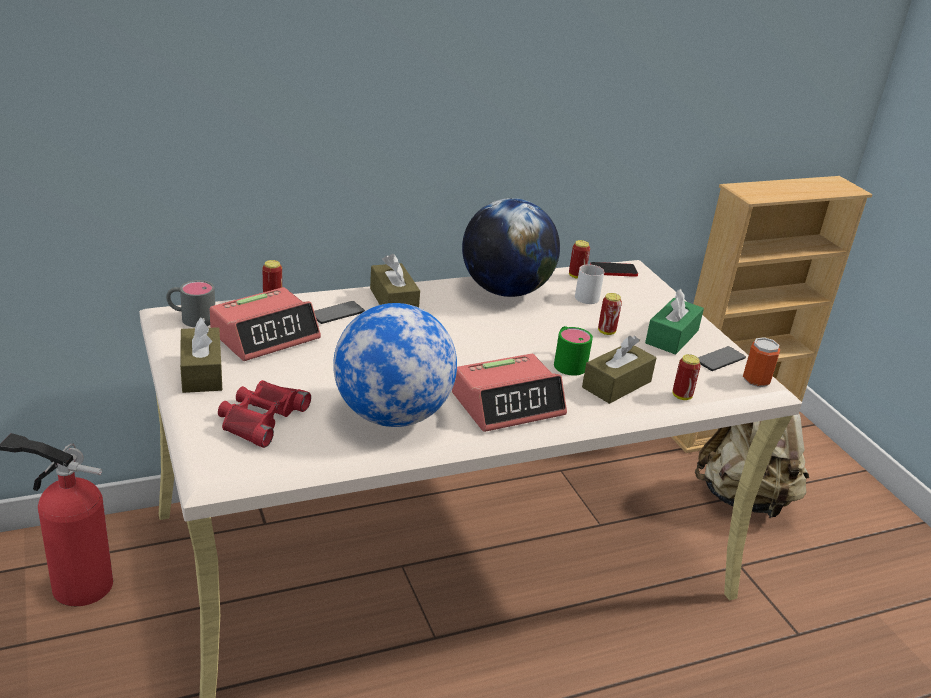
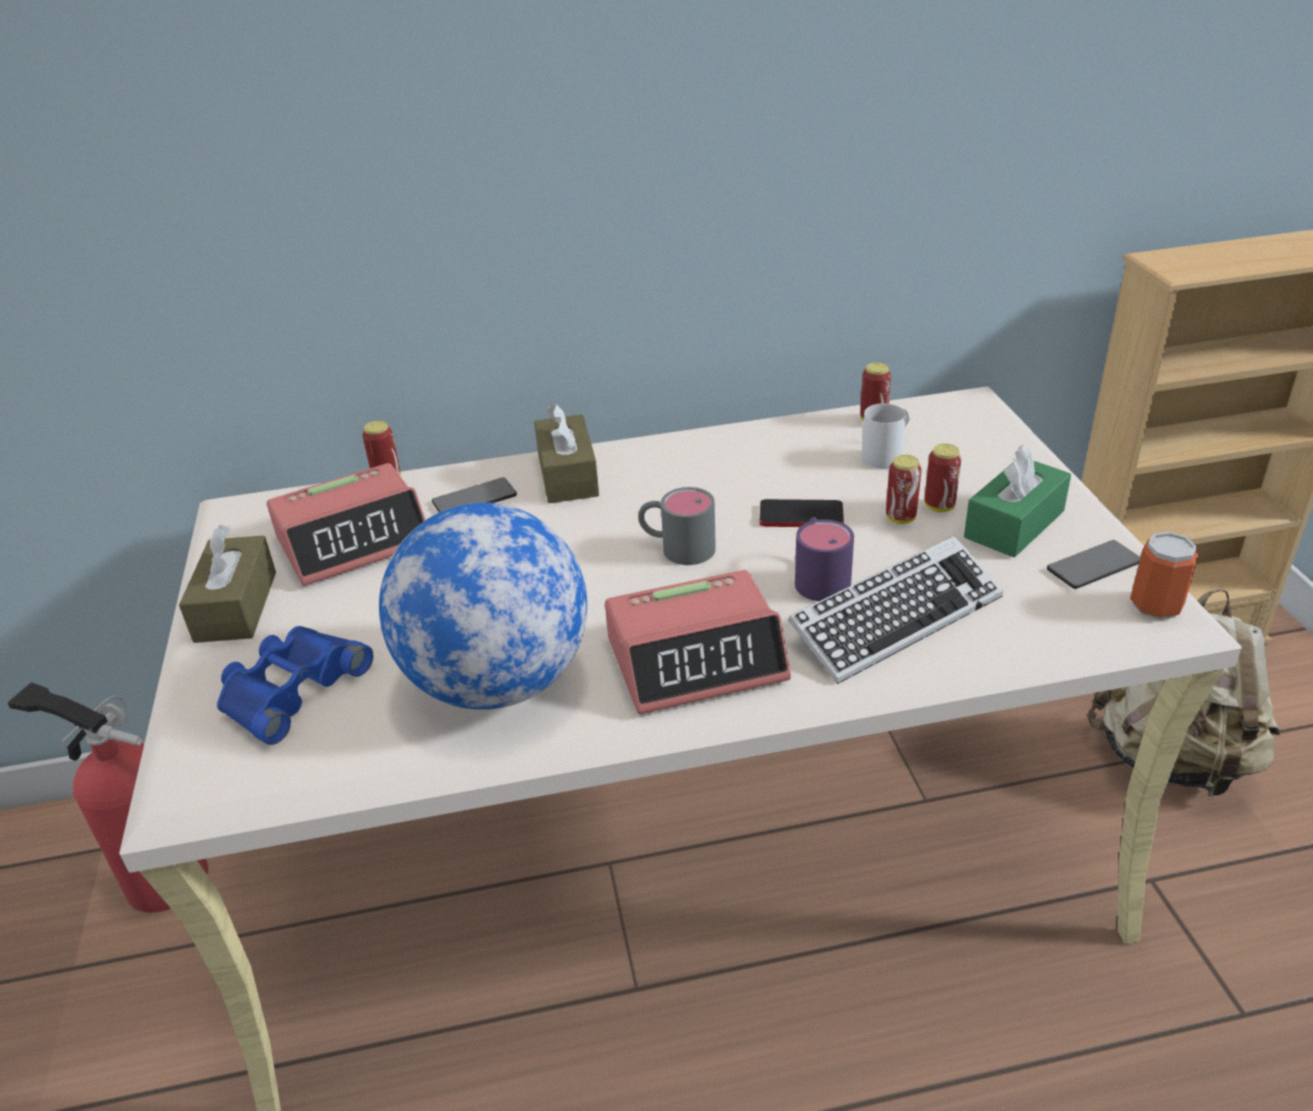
camera: 15 degrees right, 5 degrees up
(191, 318) = (258, 514): grey mug -> grey mug (677, 547)
(260, 418) = (290, 689): red binoculars -> blue binoculars
(505, 291) = (749, 450): globe -> none
(567, 362) = (819, 576): green mug -> purple mug
(613, 270) = (938, 407): phone -> phone (801, 515)
(616, 384) = (895, 618): brown tissue box -> keyboard
(681, 396) = (1009, 640): can -> can (939, 506)

